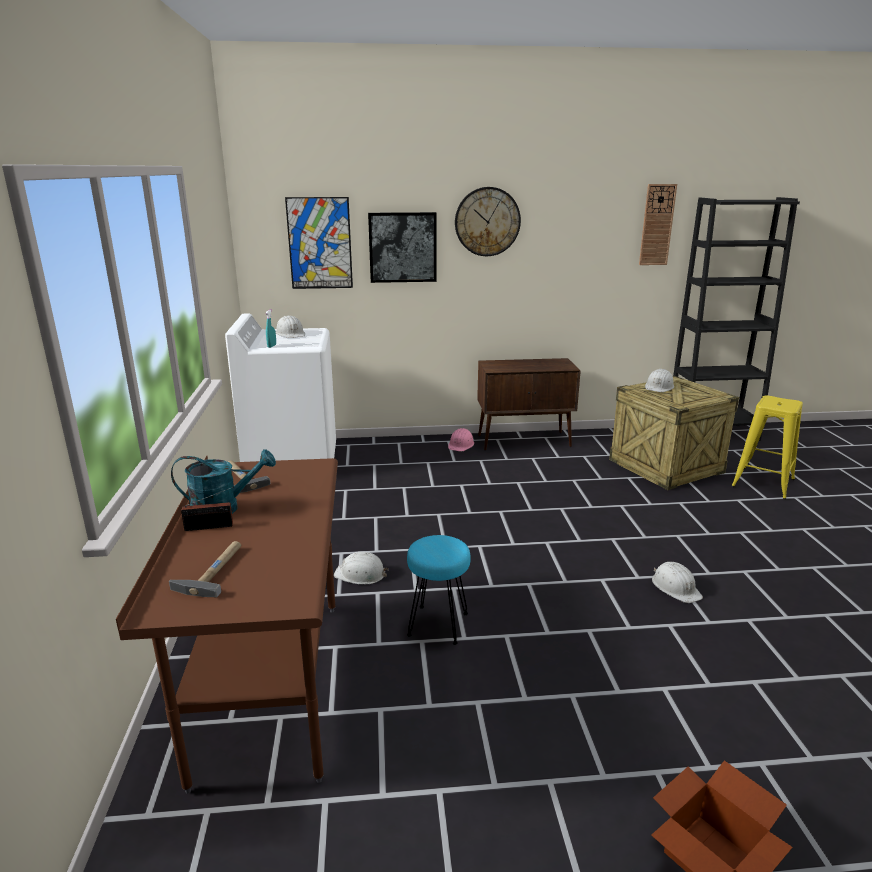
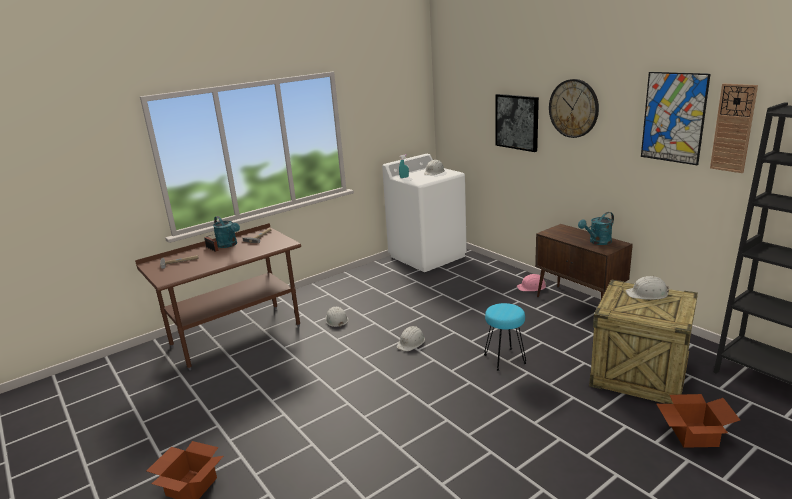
camera: 60 degrees right, 0 degrees up
(320, 243) = (472, 113): picture -> picture (673, 117)
(439, 625) = (312, 356): turquoise stool -> turquoise stool (504, 359)
(546, 364) = (597, 242): none -> turquoise watering can
(675, 587) = (431, 424): white hard hat -> white hard hat (411, 342)
(763, 483) = (692, 434): yellow stool -> cardboard box

